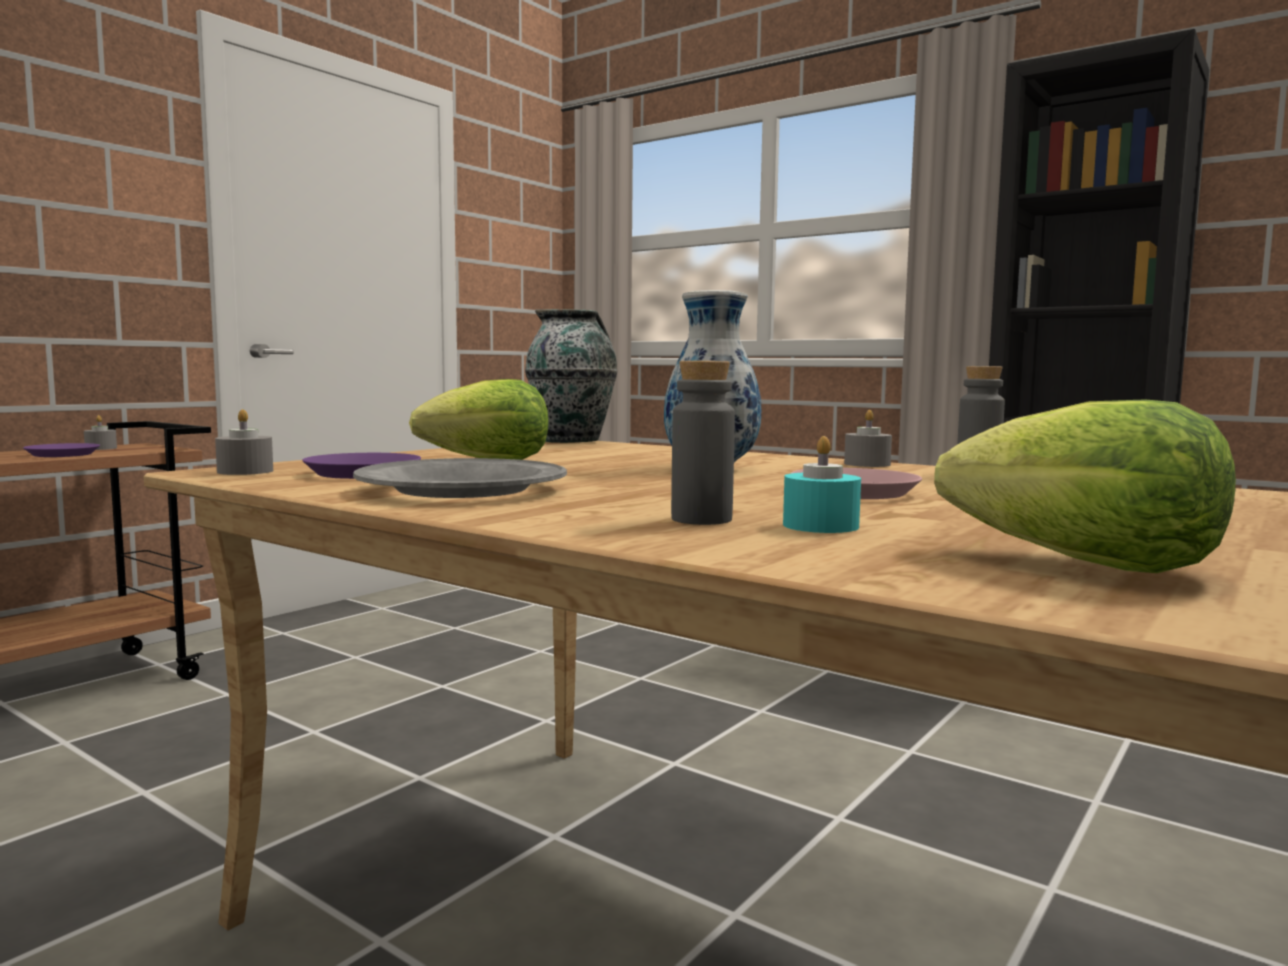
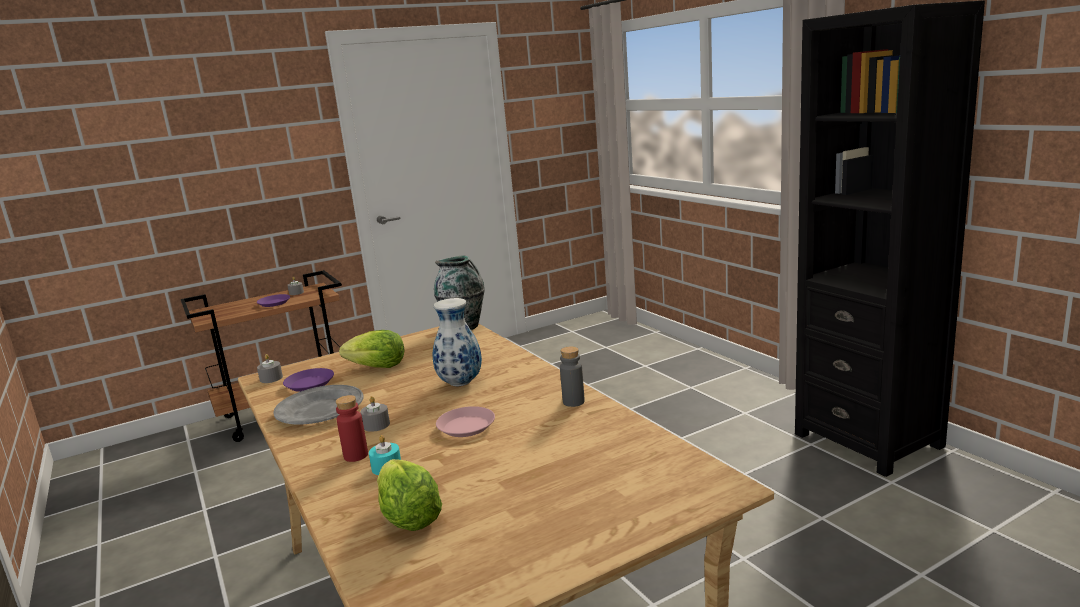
camera: 25 degrees right, 10 degrees up
(701, 519) = (356, 455): grey bottle -> red bottle
(867, 464) = (547, 380): grey candle -> grey candle (376, 425)

